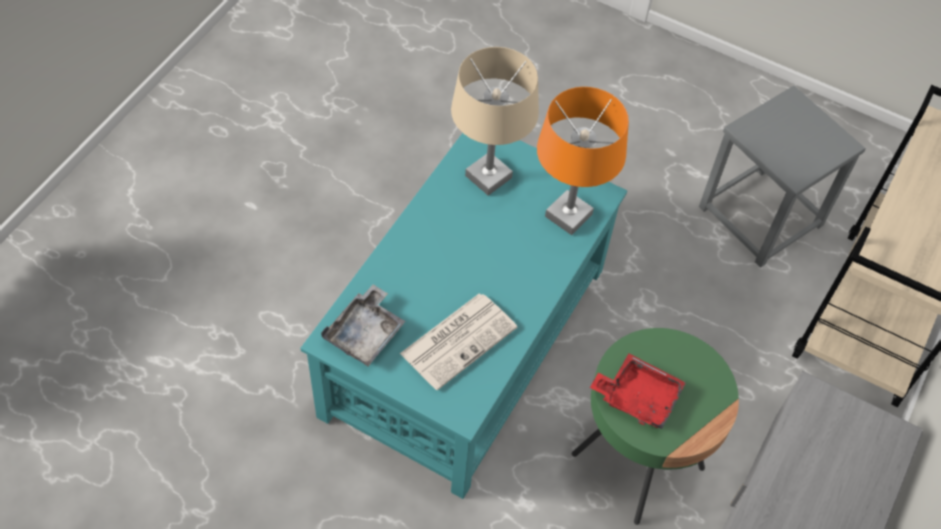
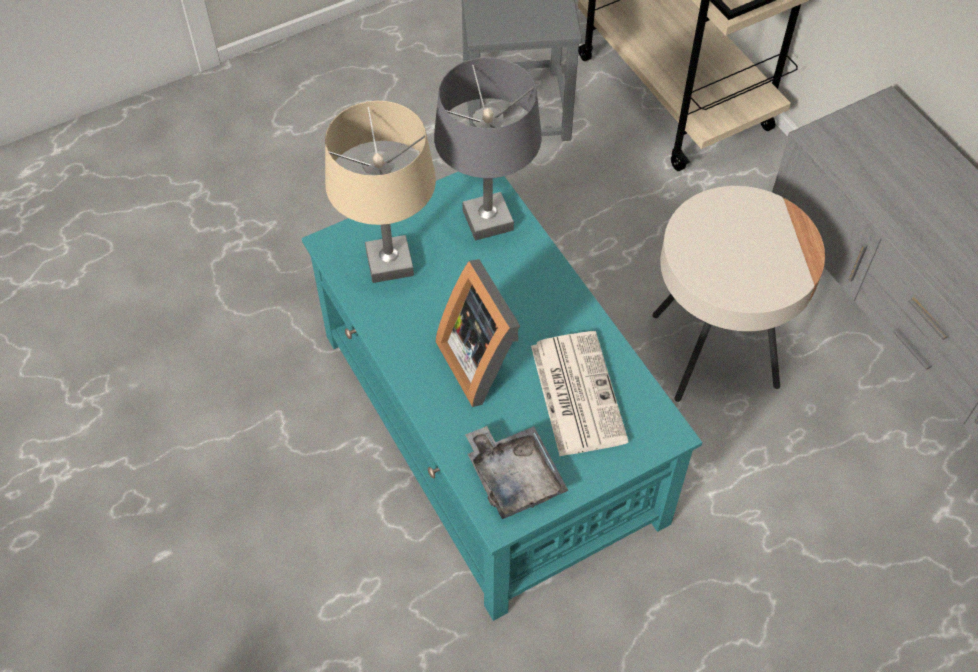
camera: 55 degrees left, 0 degrees up
(448, 270) = (484, 359): none -> picture frame
(568, 216) = (488, 221): orange table lamp -> grey table lamp
(637, 461) = (714, 351): green side table -> beige side table
(638, 397) = (739, 273): red tray -> none

